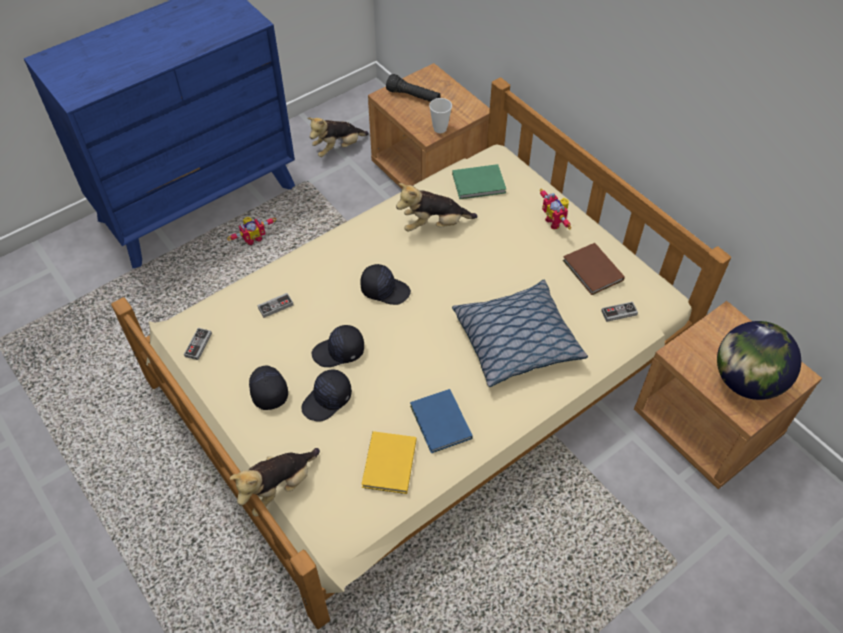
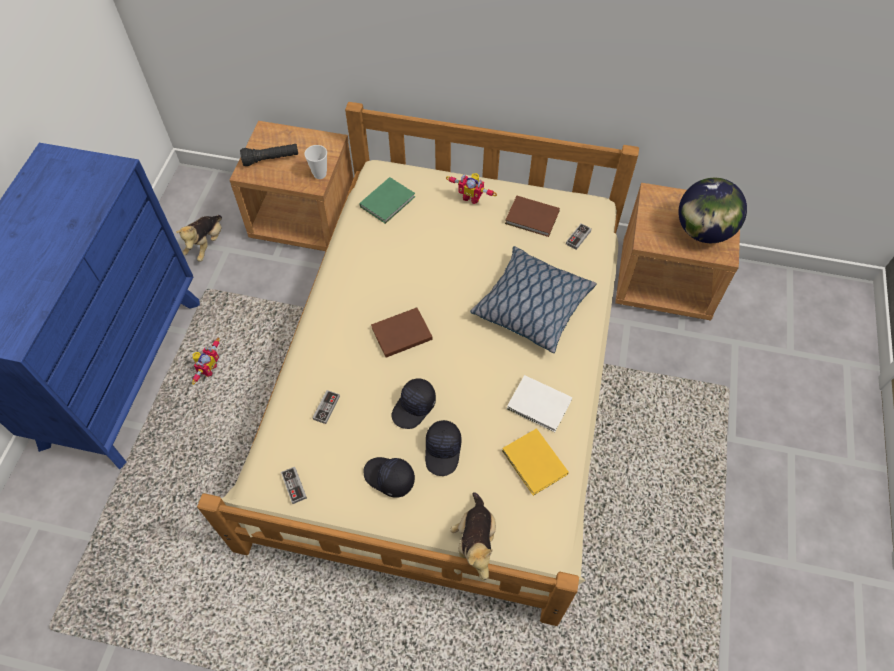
camera: 40 degrees left, 5 degrees up
(385, 290) = (400, 333): black cap -> brown book
(434, 225) = (386, 257): plush toy -> none
(440, 424) = (540, 406): blue book -> white book

